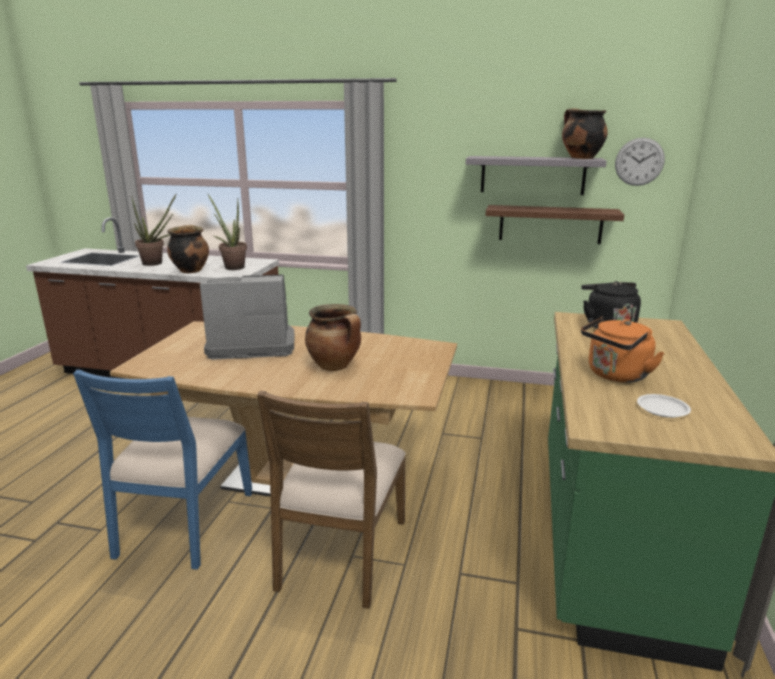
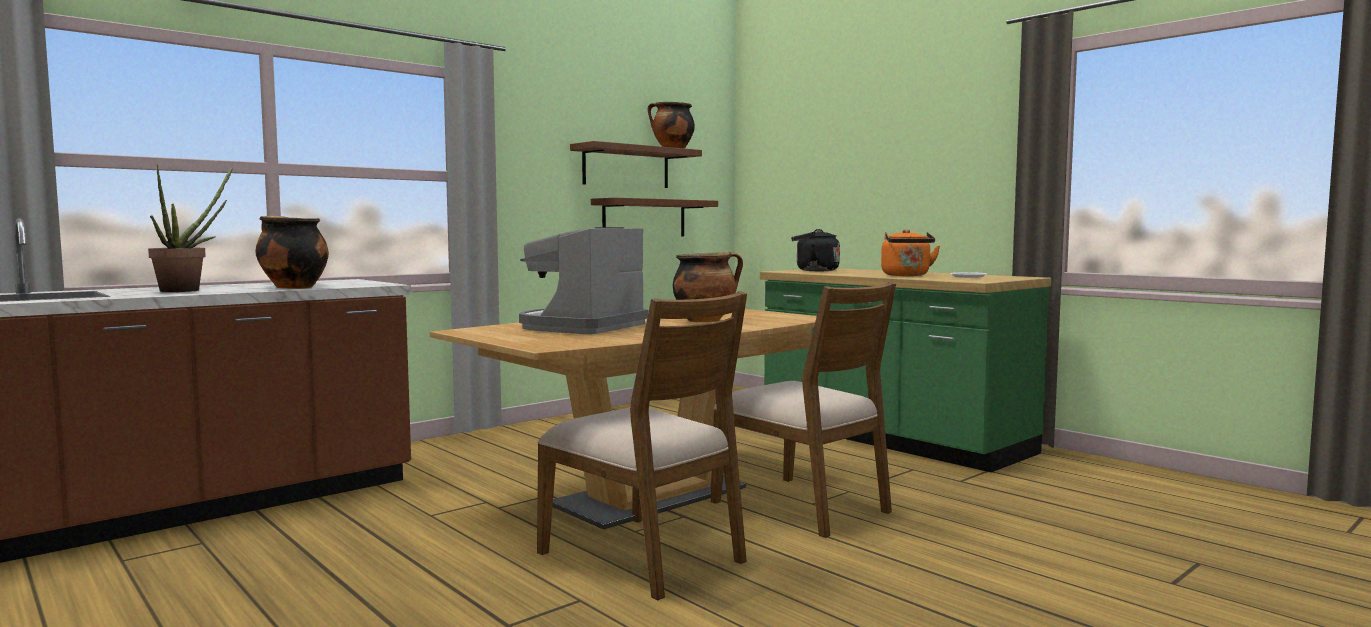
camera: 55 degrees left, 15 degrees down
(183, 523) = (644, 556): blue chair -> brown chair
(232, 267) = (335, 283): potted plant -> none
(532, 175) = (626, 167): grey shelf -> brown shelf
(639, 162) = (702, 157): wall clock -> none

